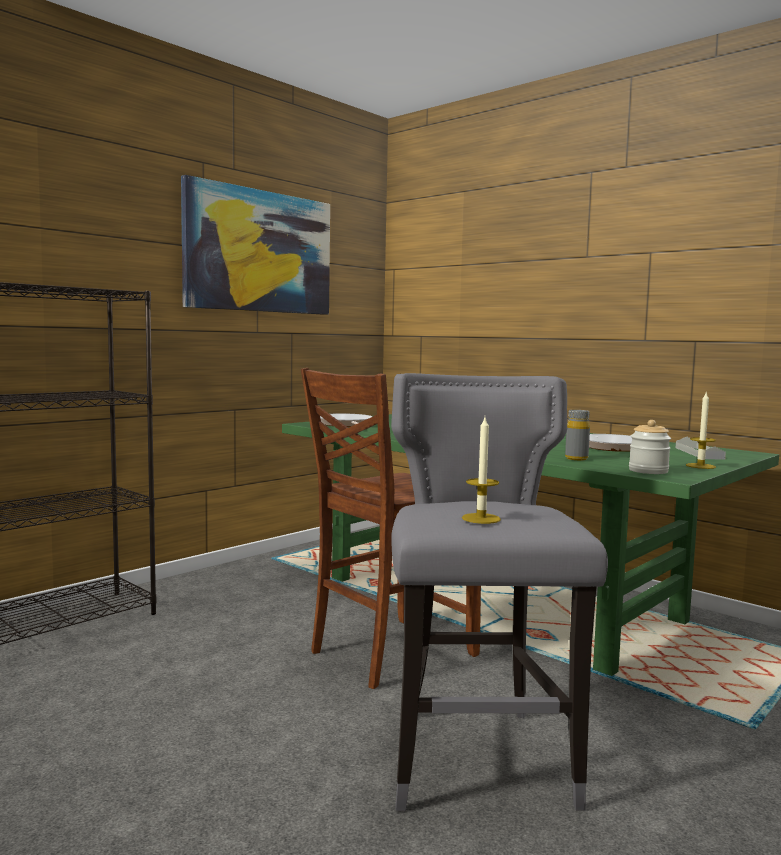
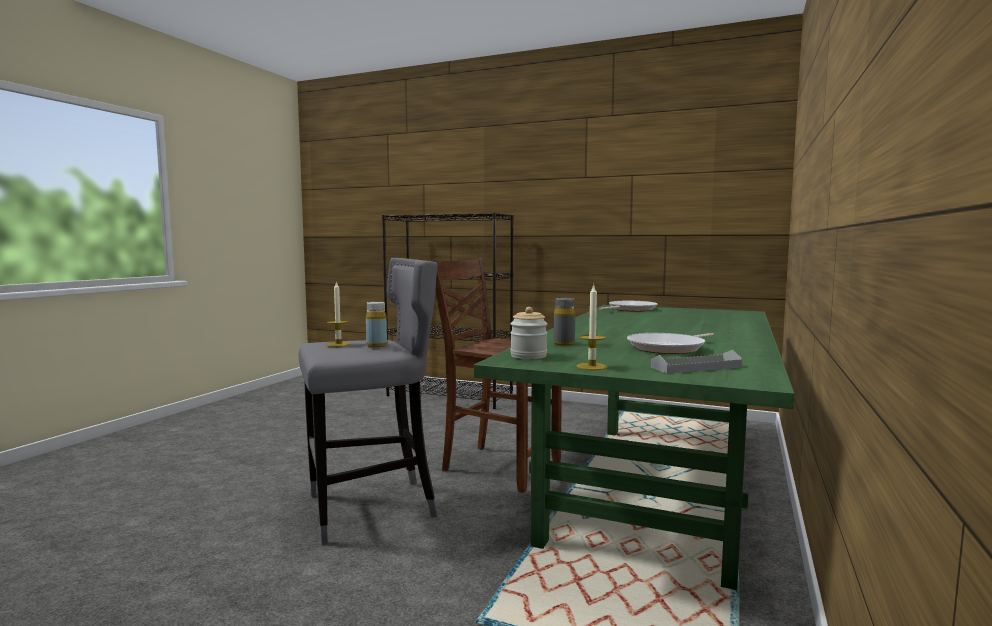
camera: 70 degrees right, 0 degrees up
(259, 251) = (632, 173): picture -> none
(508, 505) = (376, 345): none -> yellow bottle

